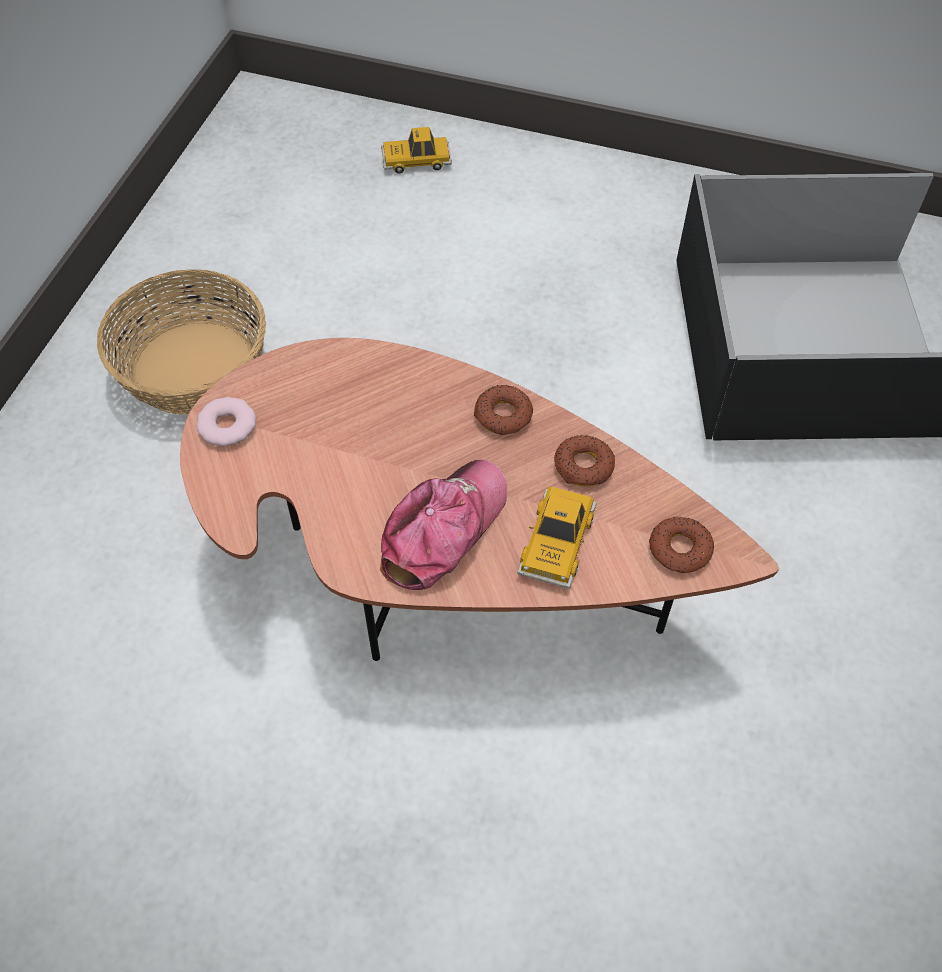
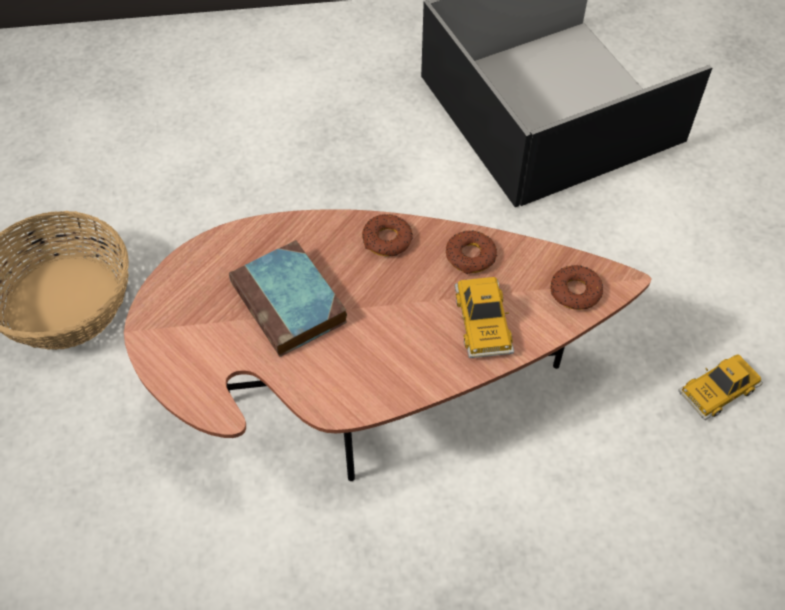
camera: 25 degrees left, 0 degrees up
(227, 426) = (164, 333): donut -> none
(366, 445) = (291, 304): none -> book
(416, 160) = (166, 62): toy car -> toy car (718, 391)
(443, 529) = (390, 347): cap -> none

